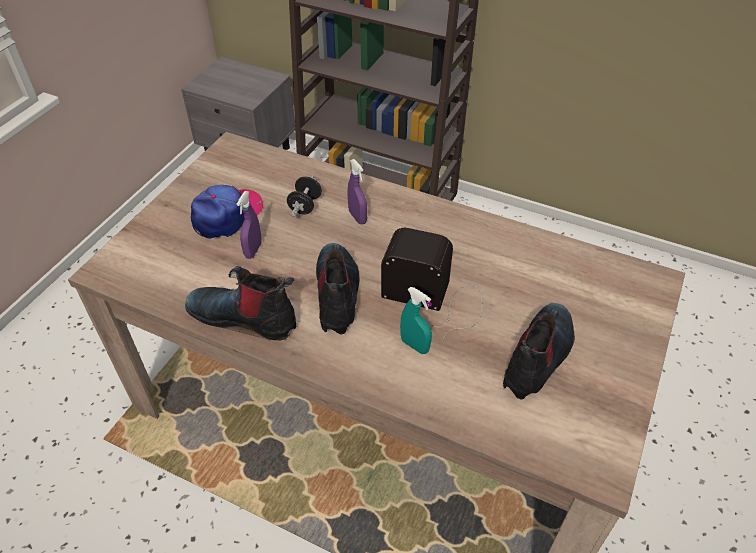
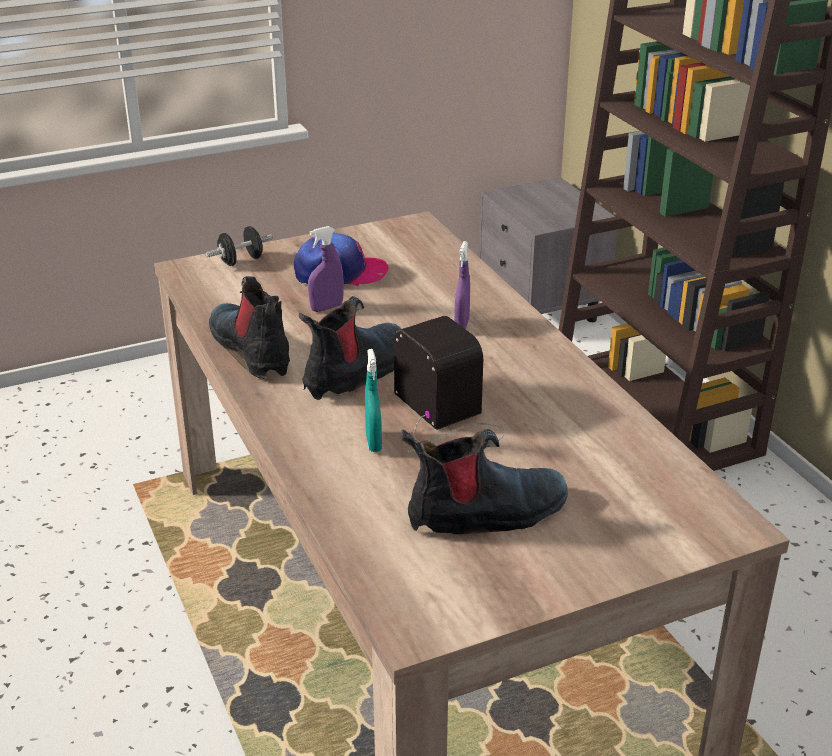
camera: 40 degrees right, 15 degrees down
(305, 206) = (422, 295): black dumbbell -> black dumbbell (241, 261)

